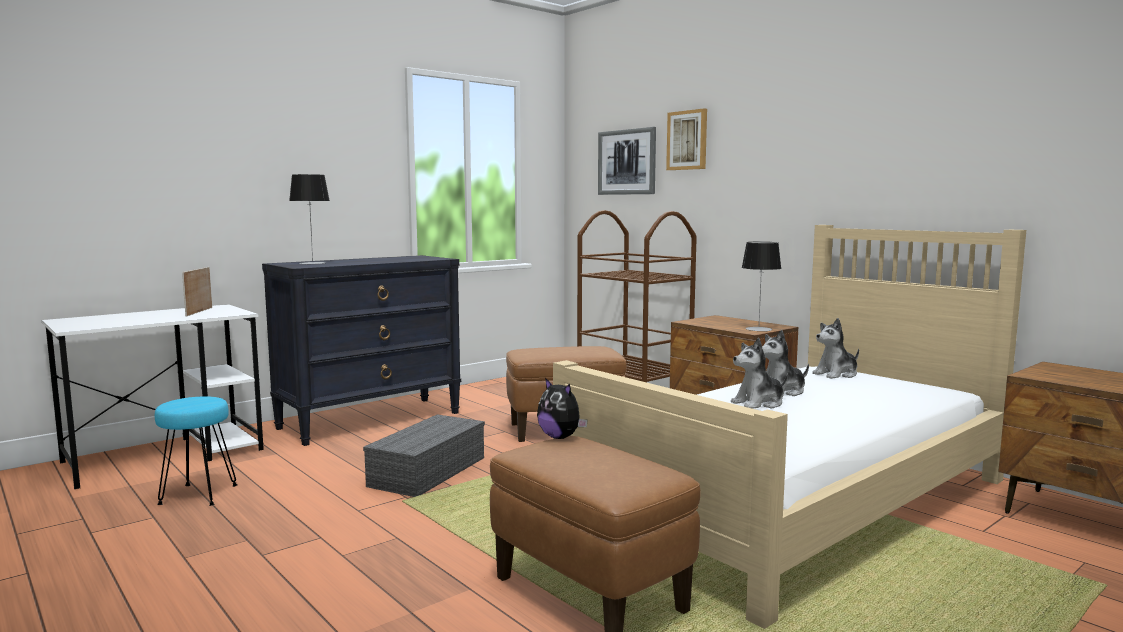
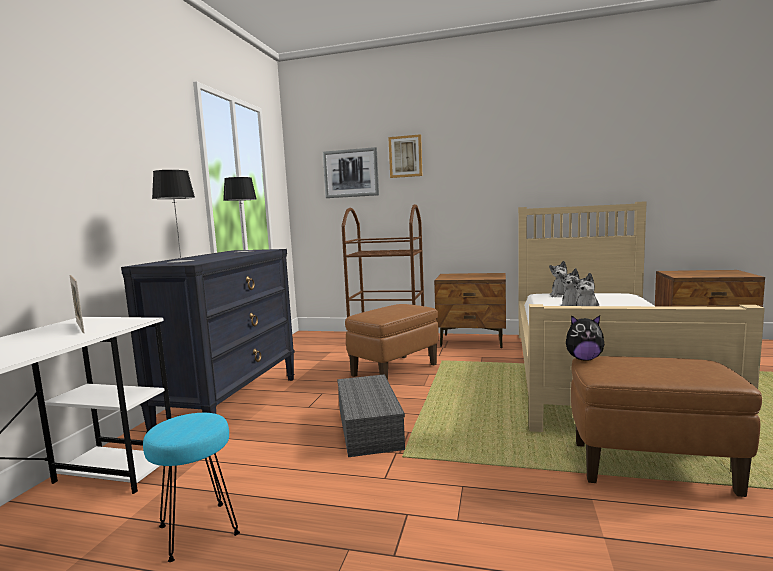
camera: 35 degrees left, 0 degrees up
(758, 329) = (494, 276): table lamp -> table lamp (244, 251)

